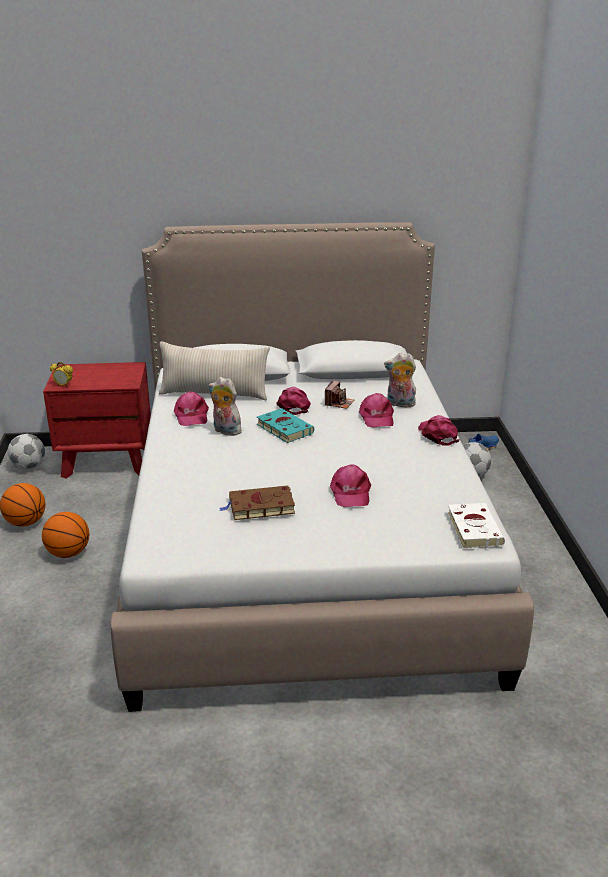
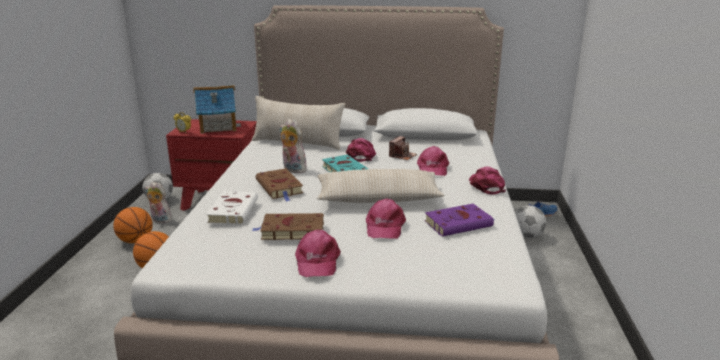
camera: 10 degrees right, 5 degrees down
(101, 374) = (217, 127): none -> toy house
(191, 415) = (269, 157): pink cap -> pink cap (317, 261)
(223, 456) = (280, 188): none -> brown book
(332, 460) = (378, 198): none -> beige pillow
(400, 404) = (457, 160): plush toy -> plush toy (160, 220)
(423, 482) = (459, 223): none -> purple book
(473, 528) = (500, 269): white book -> white book (233, 210)

